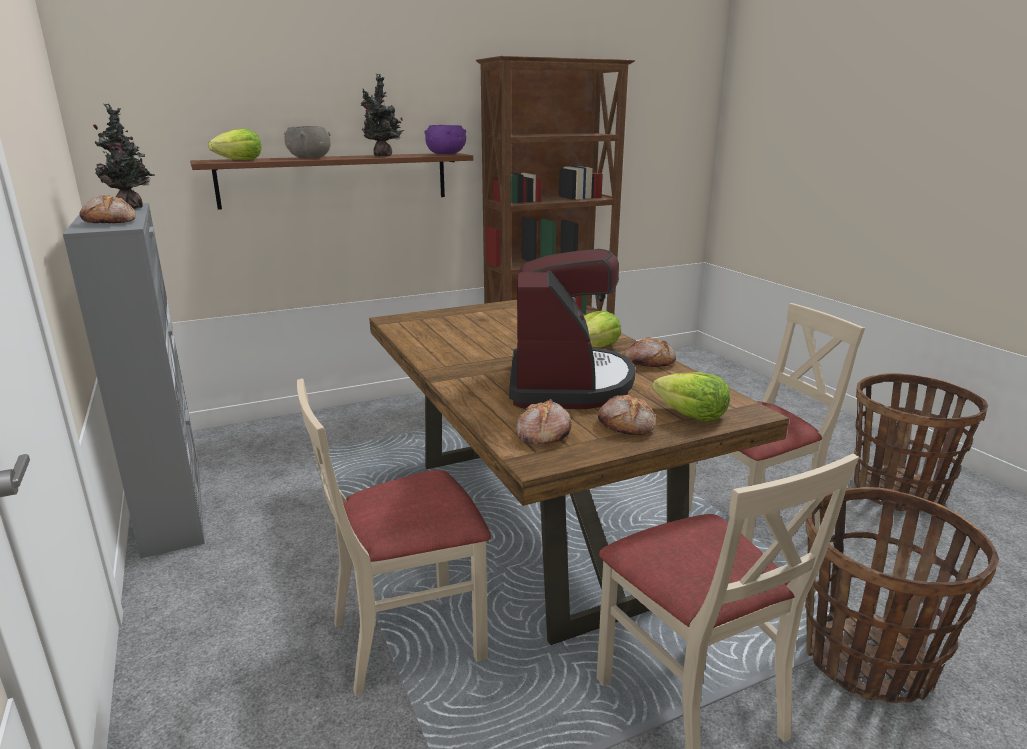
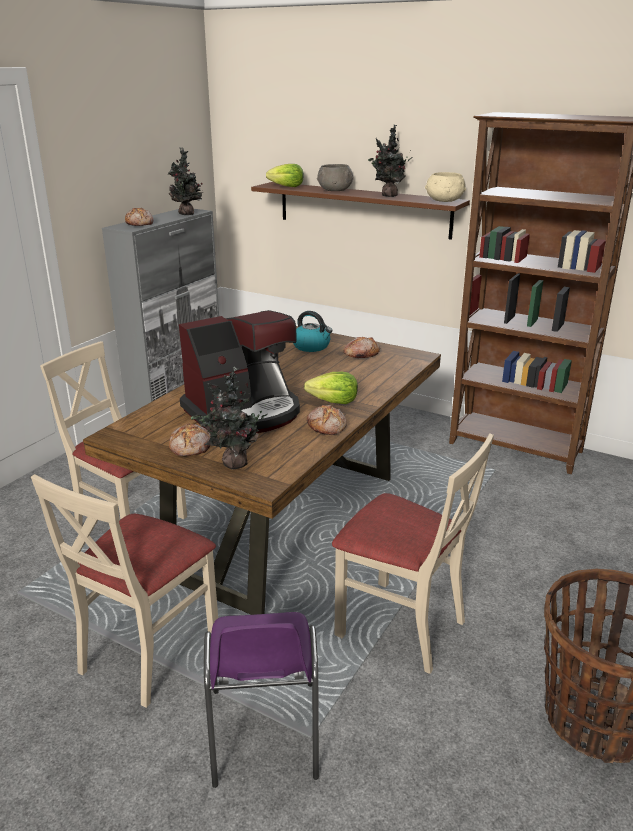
camera: 55 degrees right, 5 degrees up
(445, 324) = (312, 346): none -> kettle
(446, 154) = (444, 201): purple bowl -> beige bowl
(542, 434) = (151, 427): bread -> bread (361, 354)
(691, 415) = (233, 464): lettuce -> potted plant
(867, 660) = (263, 736): basket -> purple chair

